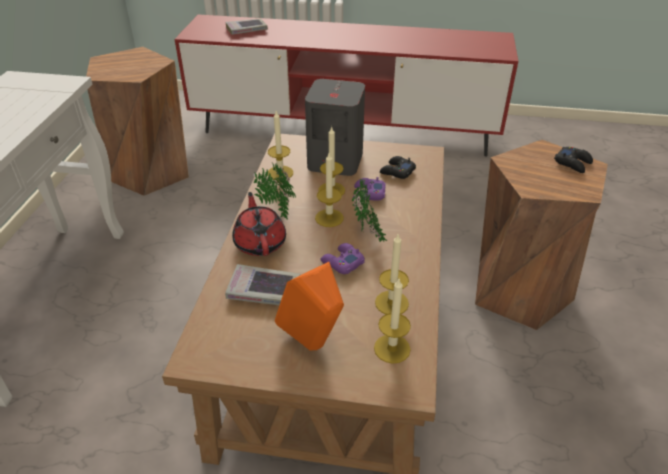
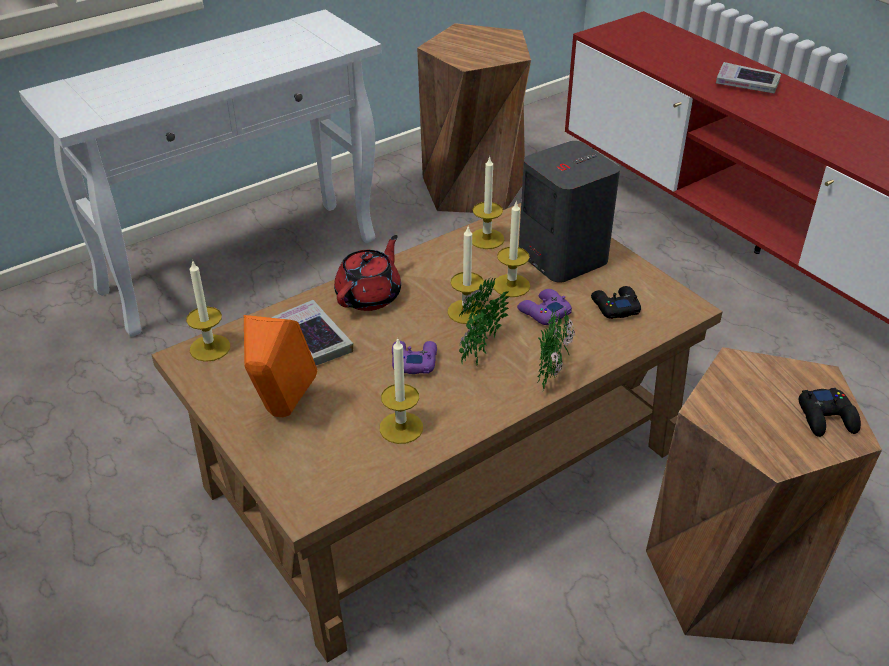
camera: 45 degrees right, 0 degrees up
(246, 30) = (672, 52): book -> book (747, 84)
(275, 209) = (429, 272): potted plant -> potted plant (550, 370)
(392, 348) = (340, 465): candle -> candle (210, 348)

